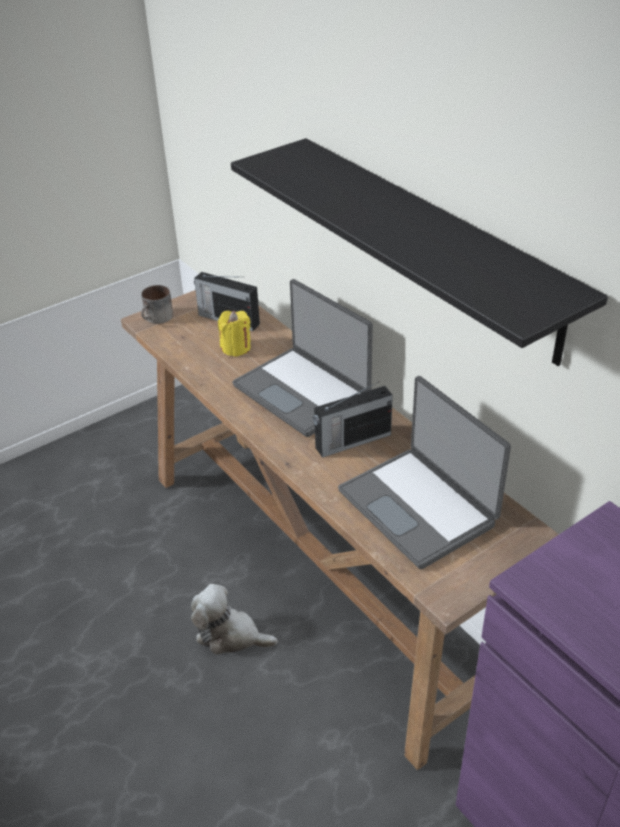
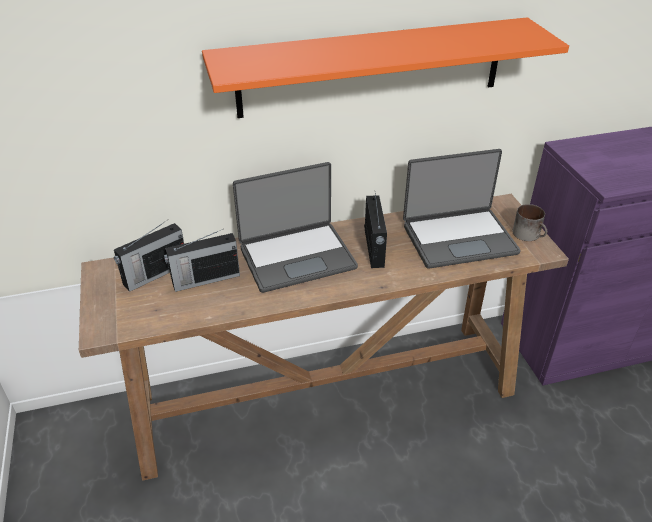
camera: 70 degrees left, 0 degrees up
(157, 318) = (107, 321): mug -> mug (529, 234)
(230, 635) = (361, 471): plush toy -> none
(236, 348) = (204, 279): yellow candle -> radio
(431, 246) = (371, 67): black shelf -> orange shelf

